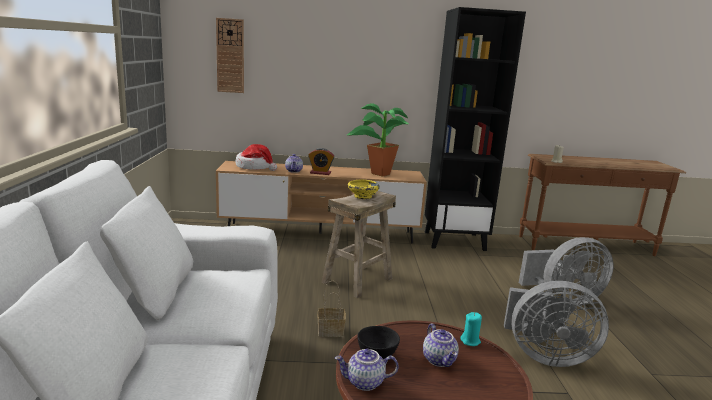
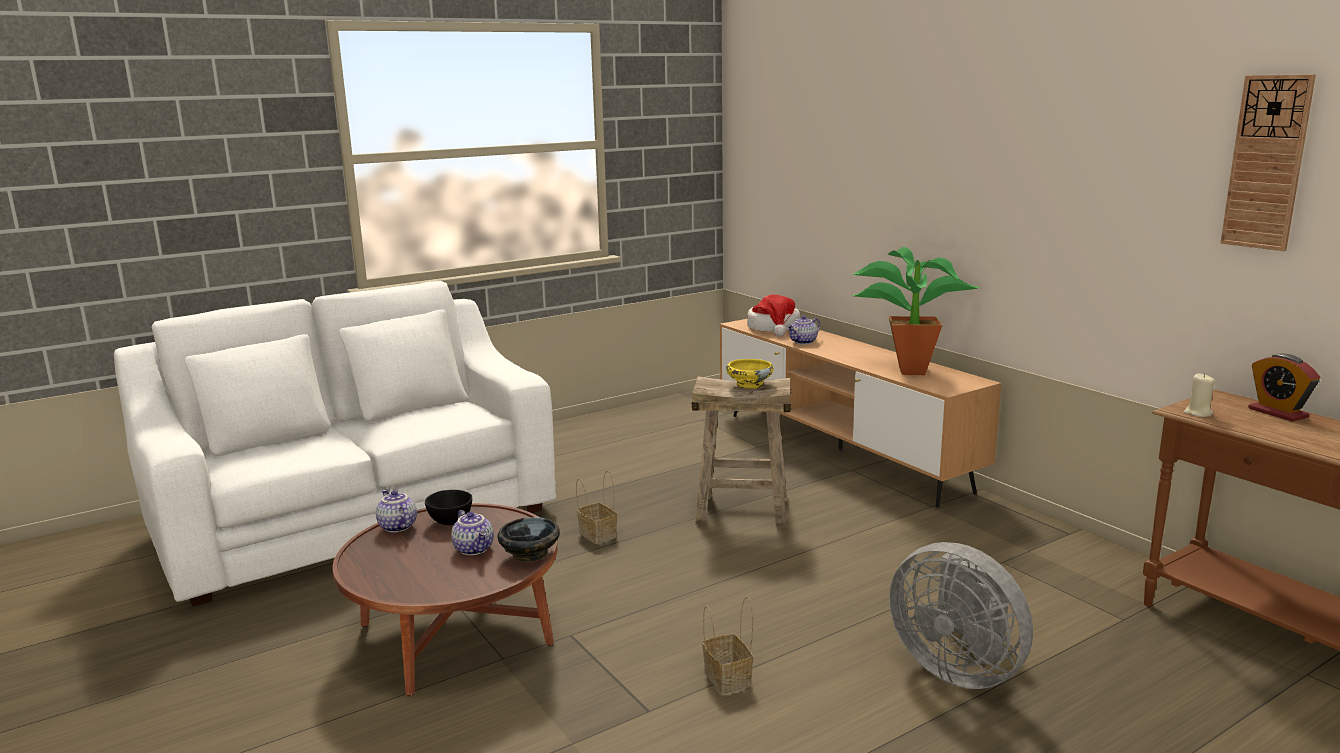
camera: 60 degrees right, 0 degrees up
(230, 56) = (777, 166): wall clock -> wall clock (1267, 163)
(320, 173) = (828, 351): alarm clock -> alarm clock (1277, 413)
(440, 360) = (475, 549): teapot -> teapot turned 75 degrees counterclockwise
(454, 241) = (1022, 532): black bookcase -> none
(470, 341) = (529, 554): turquoise candle -> black bowl
(545, 355) = (729, 679): grey fan -> basket

